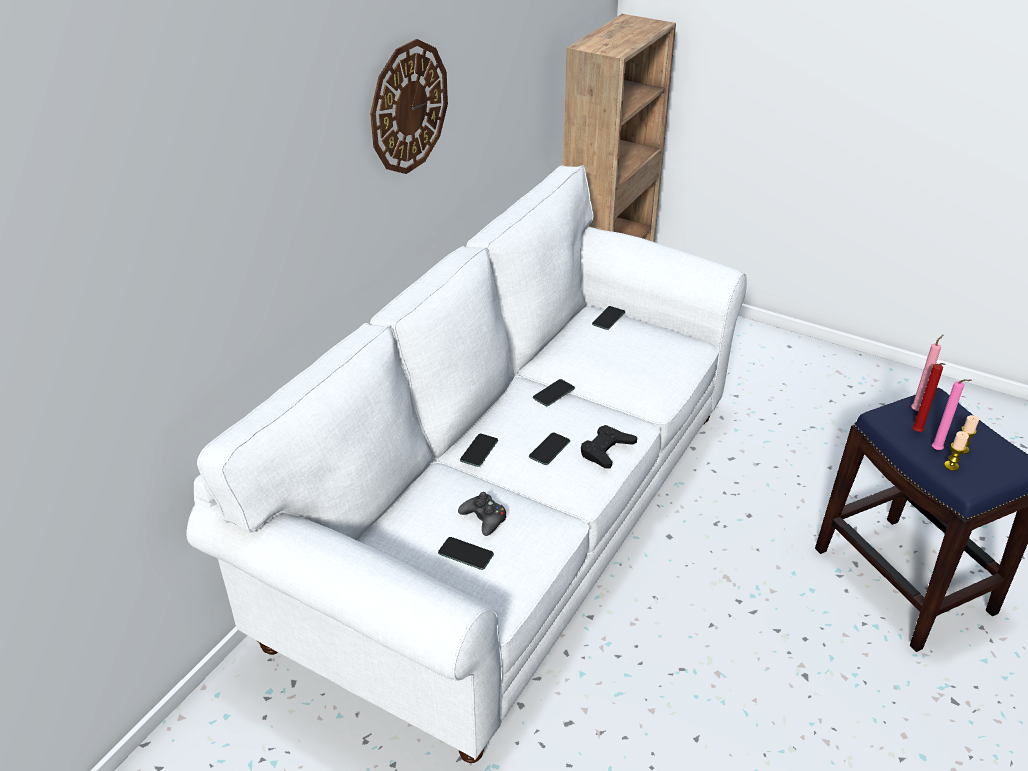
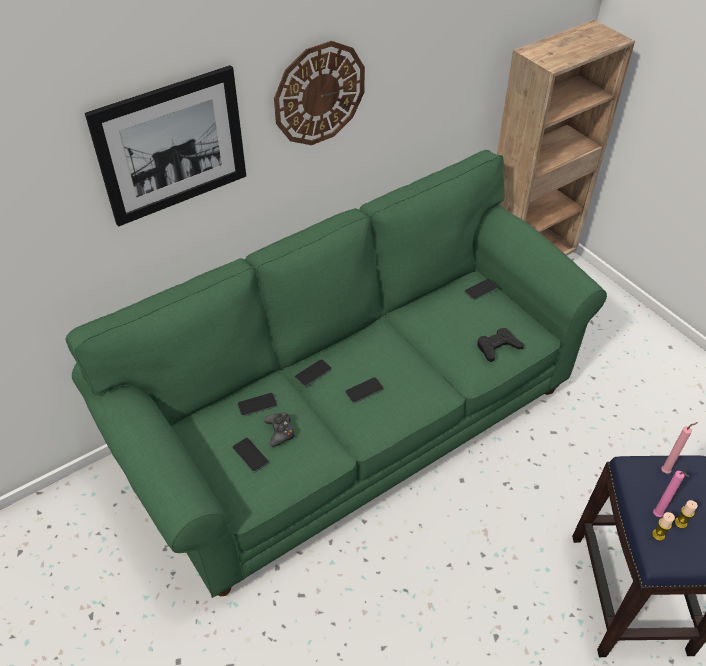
camera: 25 degrees right, 10 degrees up
(277, 182) = (172, 146): none -> picture
(513, 522) = (353, 424): white sofa -> green sofa
(553, 393) = (397, 343): phone -> phone (257, 405)
(606, 450) = (405, 407): black game controller -> black game controller (498, 347)
(917, 433) = (651, 493): red candle -> none

